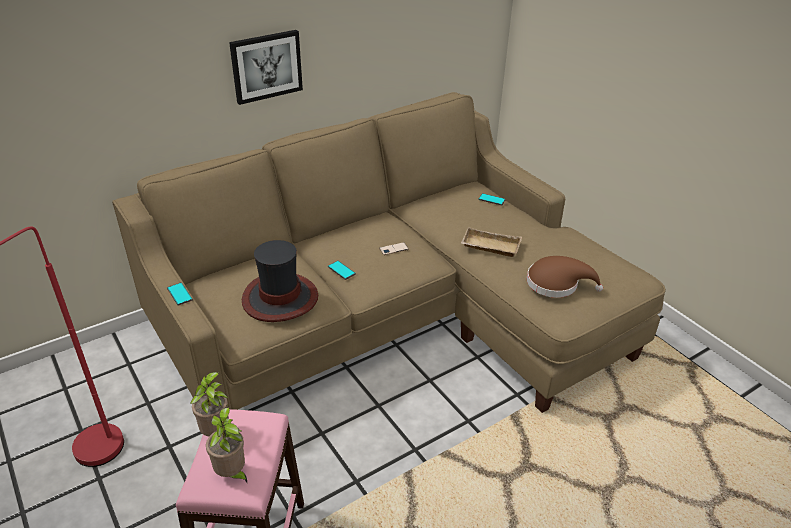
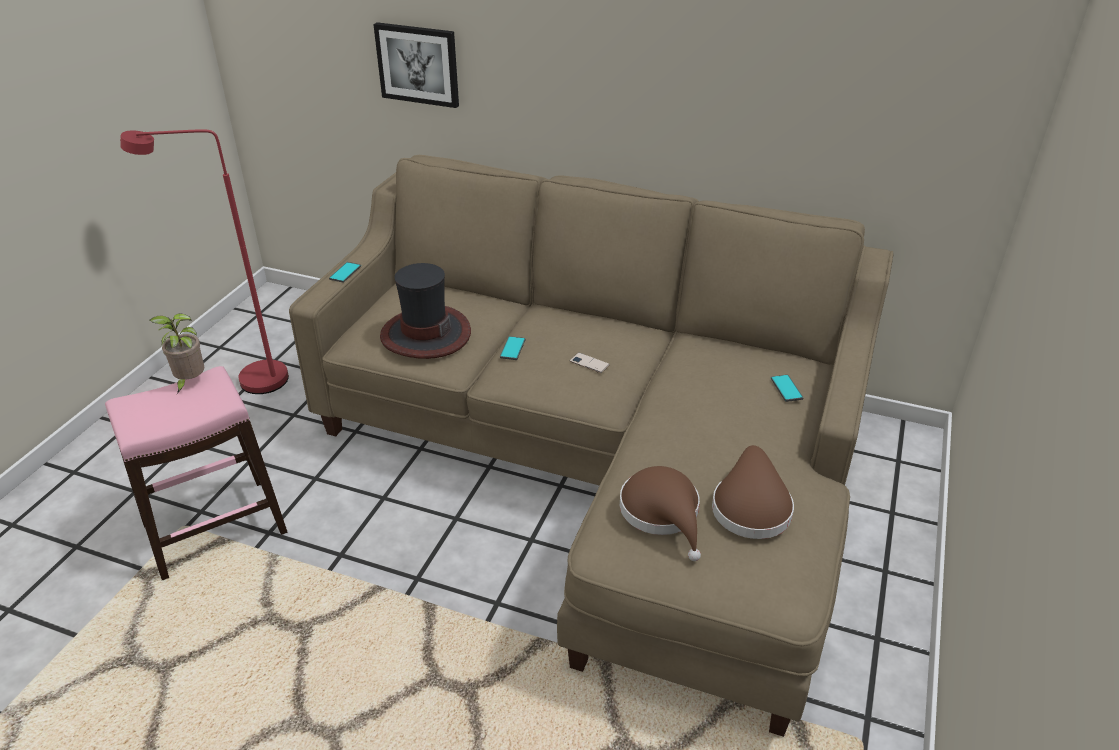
camera: 55 degrees right, 0 degrees up
(232, 474) = (147, 412): potted plant -> none
(266, 66) = (593, 85): picture -> picture (418, 64)
(489, 247) = (674, 427): beige tray -> none
(574, 255) = (750, 506): none -> brown hat

